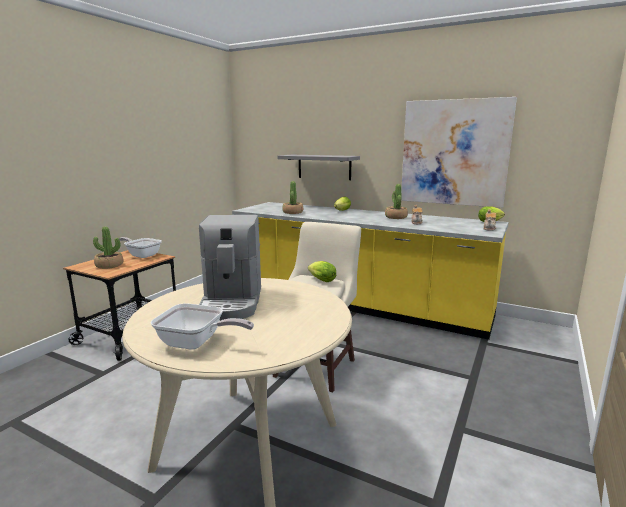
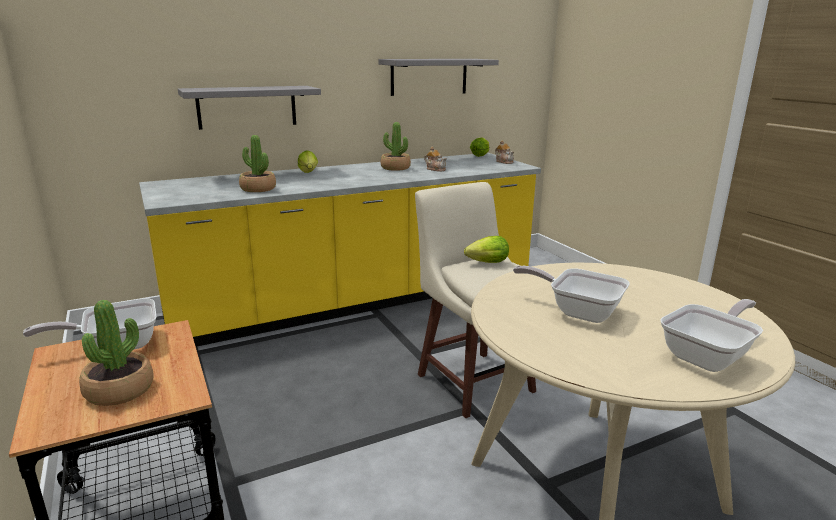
camera: 55 degrees left, 5 degrees up
(232, 302) = (578, 311): coffee machine -> frying pan
(454, 153) = (429, 76): picture -> grey shelf

